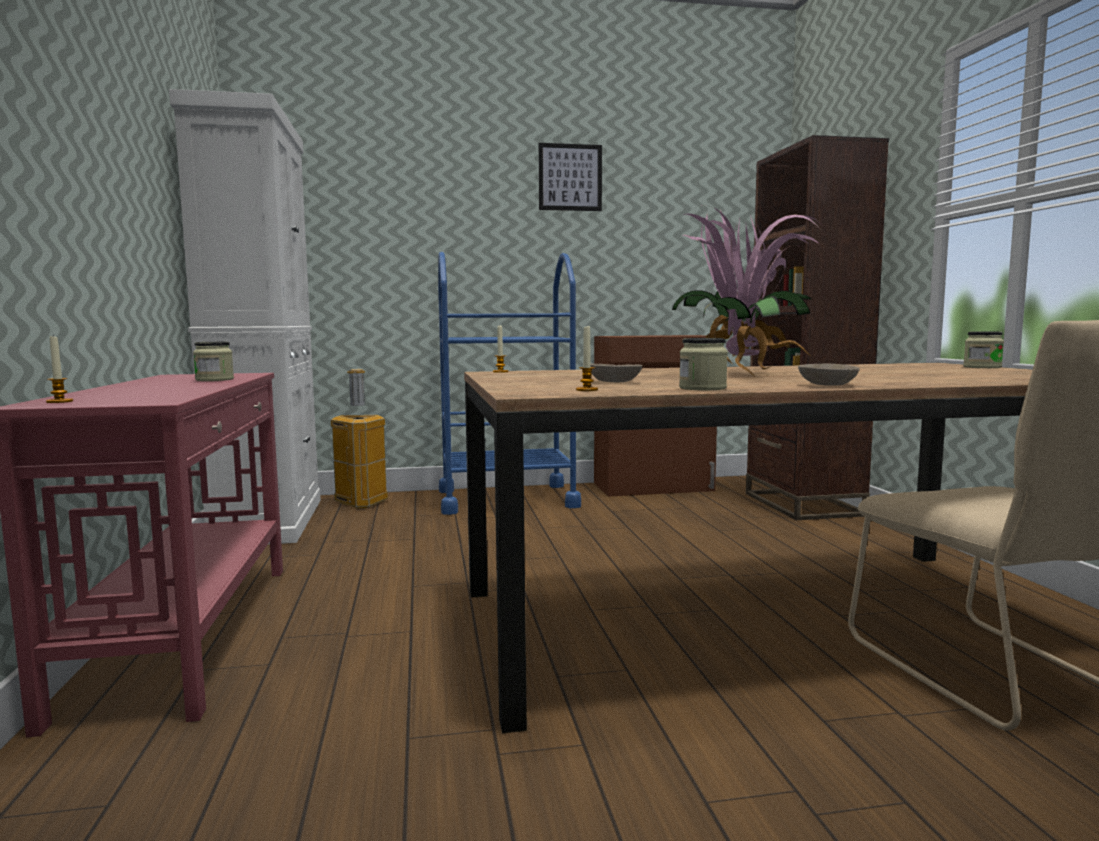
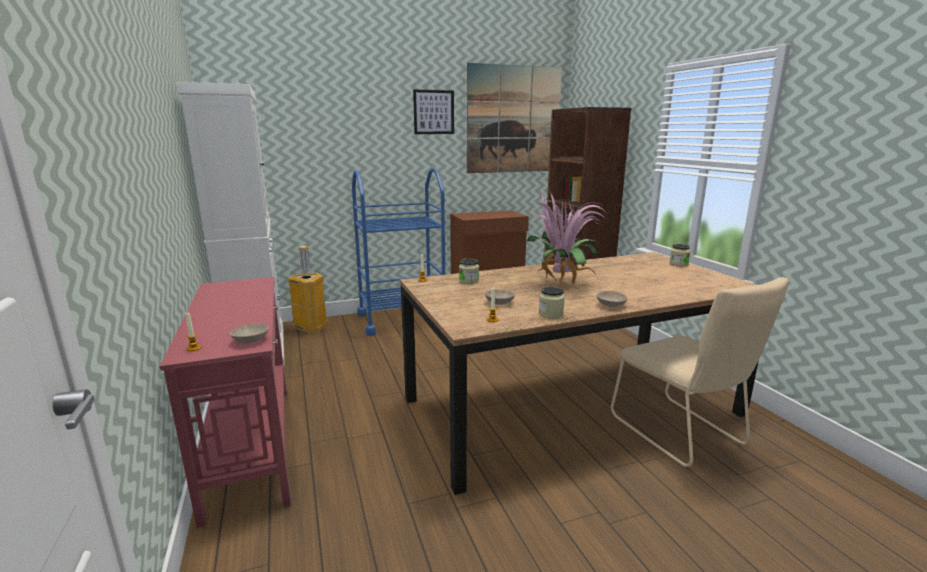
camera: 10 degrees left, 10 degrees up
(157, 399) = (251, 340): none -> beige bowl
(214, 379) = (249, 296): jar -> jar (469, 281)
(699, 192) = (513, 120): none -> picture

